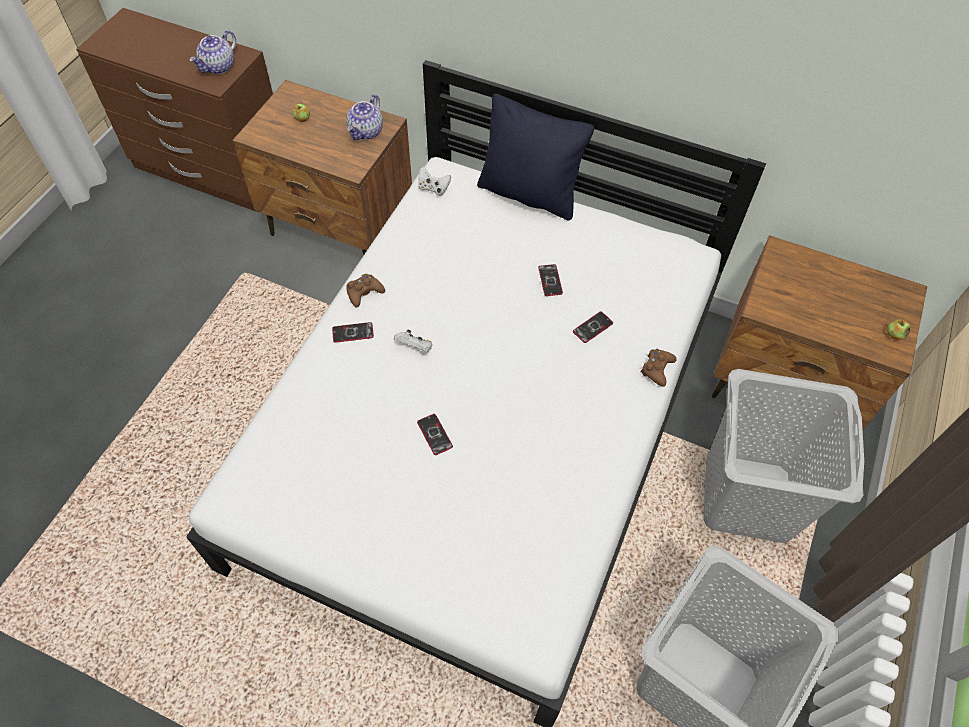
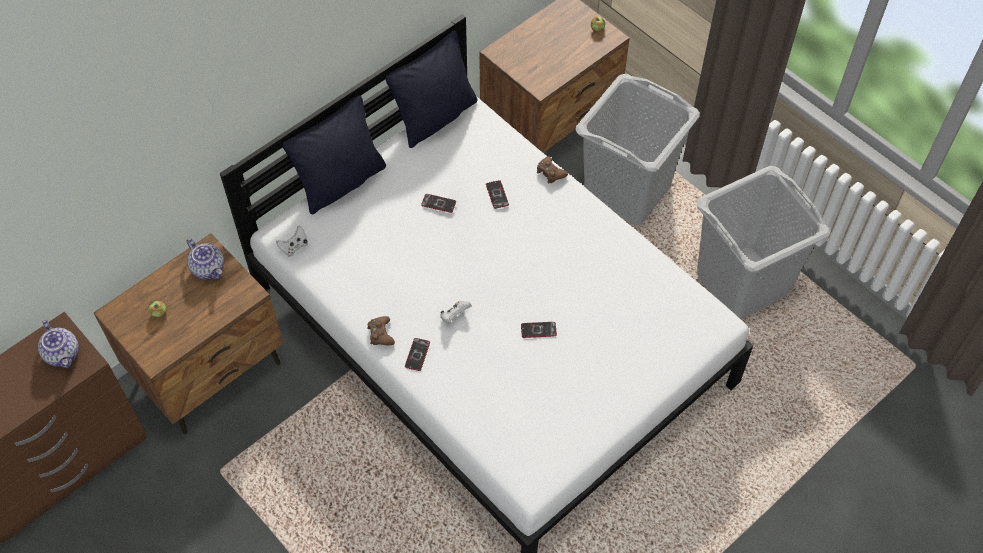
camera: 65 degrees left, 0 degrees up
(661, 238) = (435, 117): none -> black pillow

